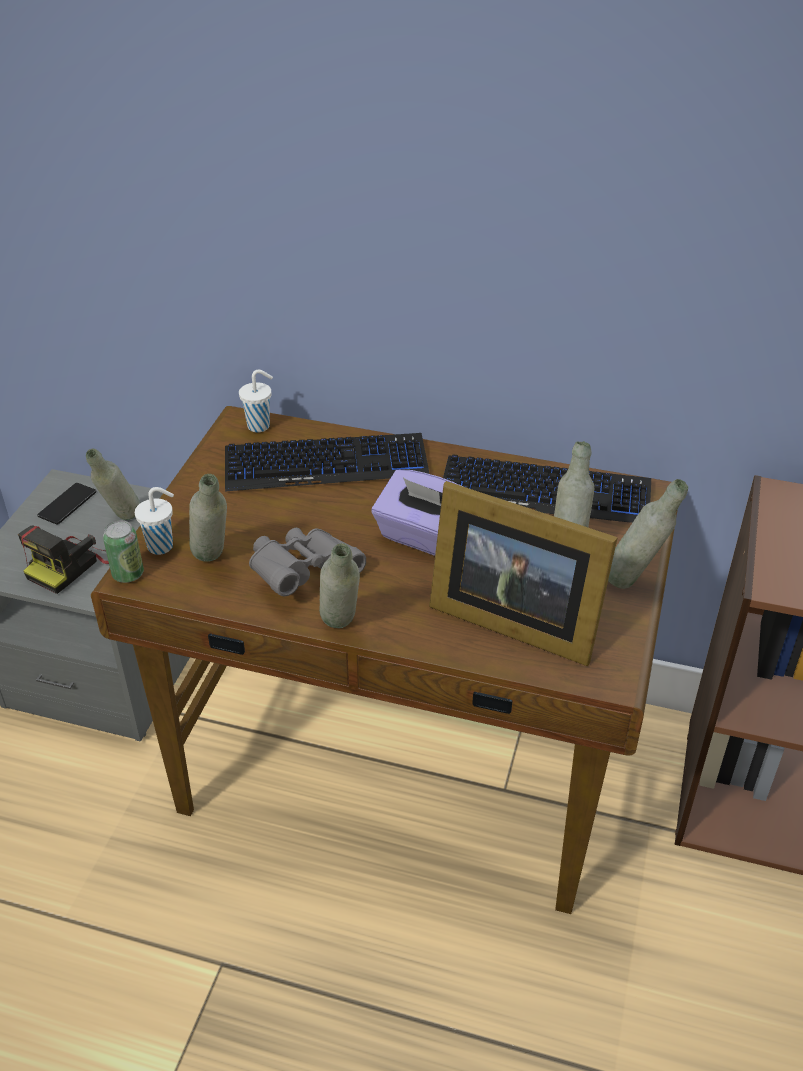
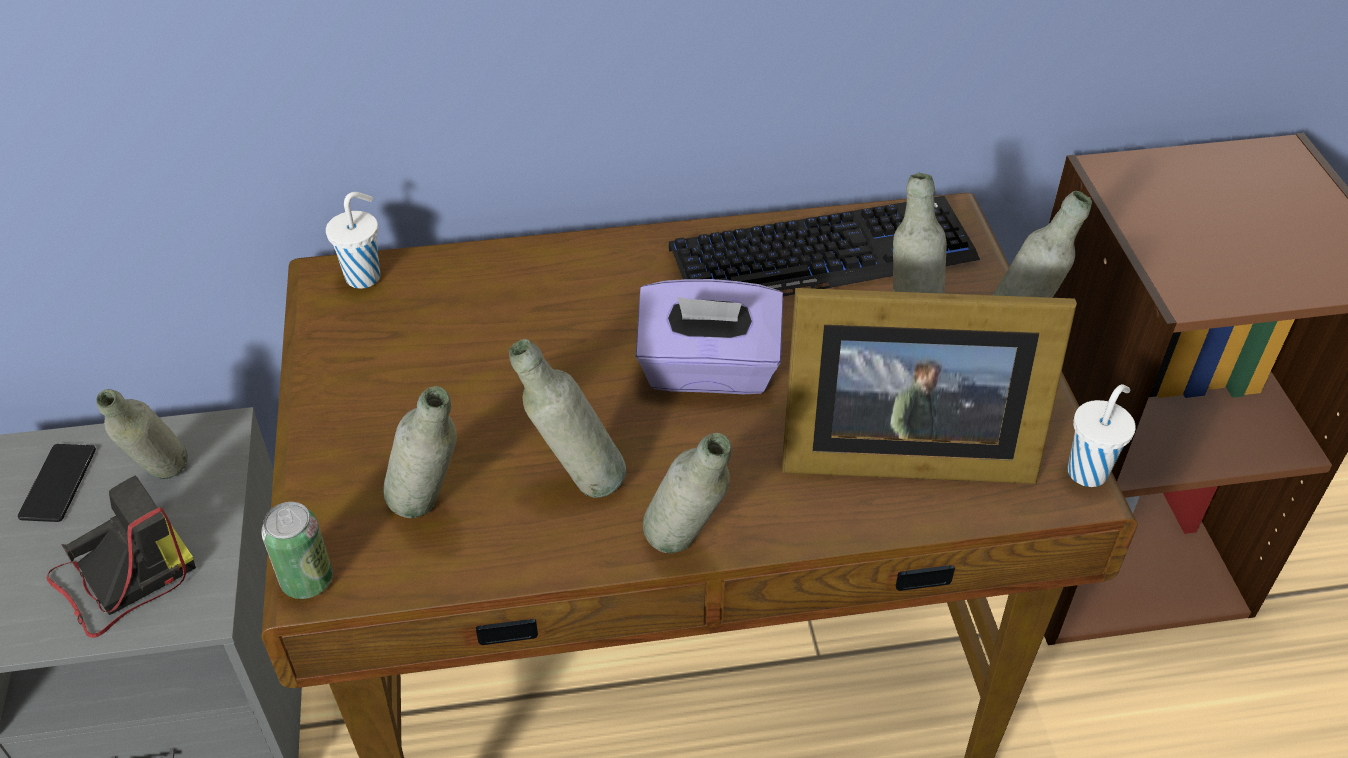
camera: 25 degrees left, 5 degrees up
(71, 565) = (122, 579): camera -> camera turned 135 degrees counterclockwise
(162, 546) = (333, 515): white cup -> white cup (1088, 471)
(303, 574) = (576, 485): grey binoculars -> grey bottle
(326, 464) = (501, 306): keyboard -> none

